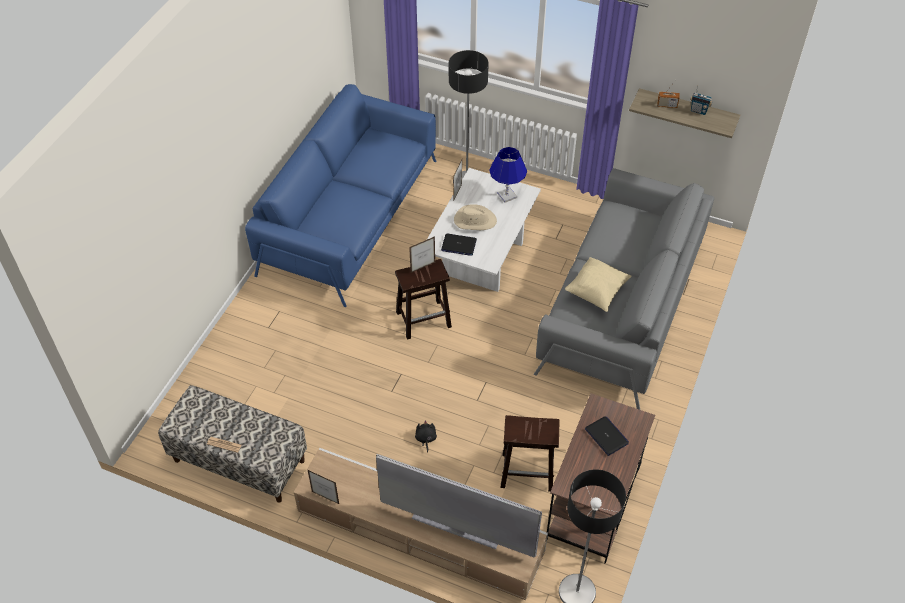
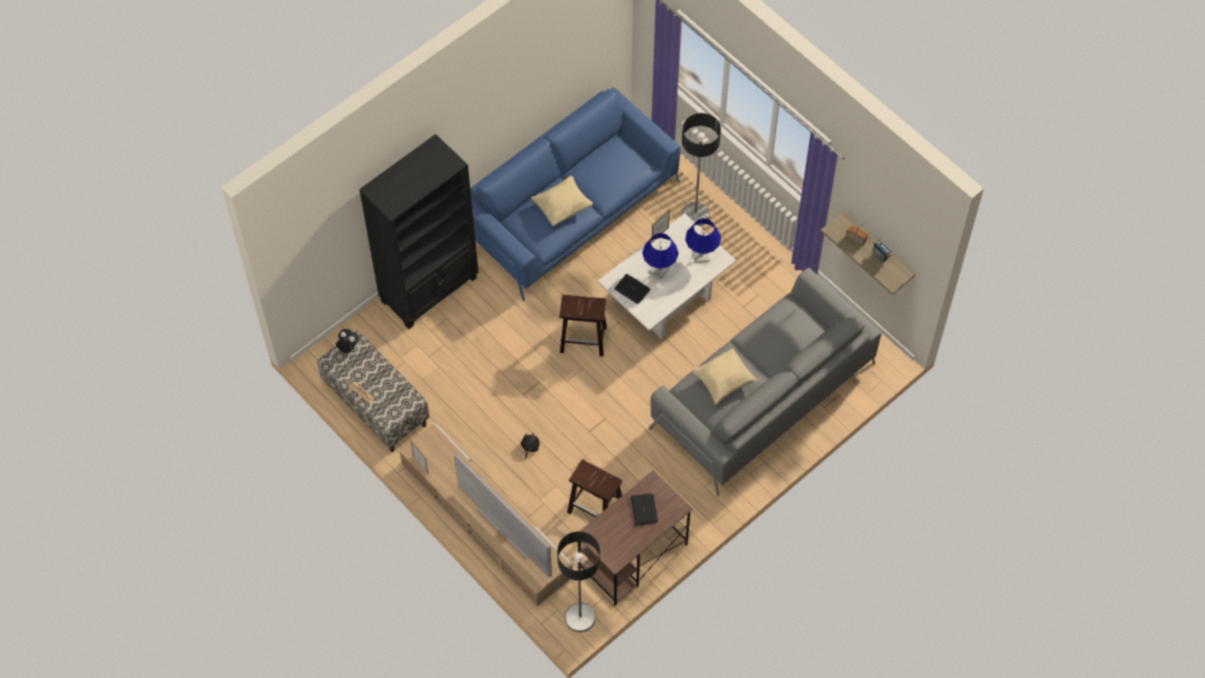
camera: 25 degrees right, 10 degrees up
(189, 406) = (349, 348): none -> plush toy
(245, 330) = (430, 289): none -> black bookcase
(350, 200) = (562, 207): none -> beige pillow
(423, 267) = (586, 301): picture frame -> none
(474, 220) = (659, 270): beige hat -> blue table lamp

